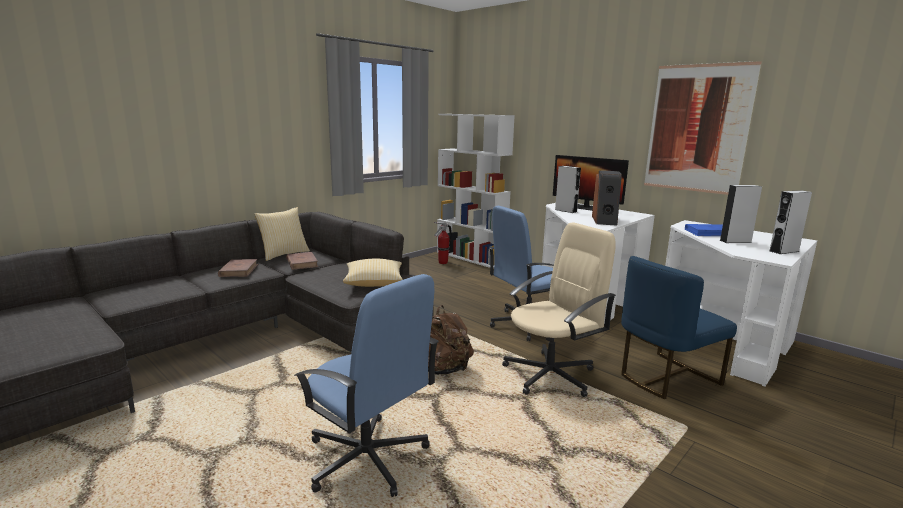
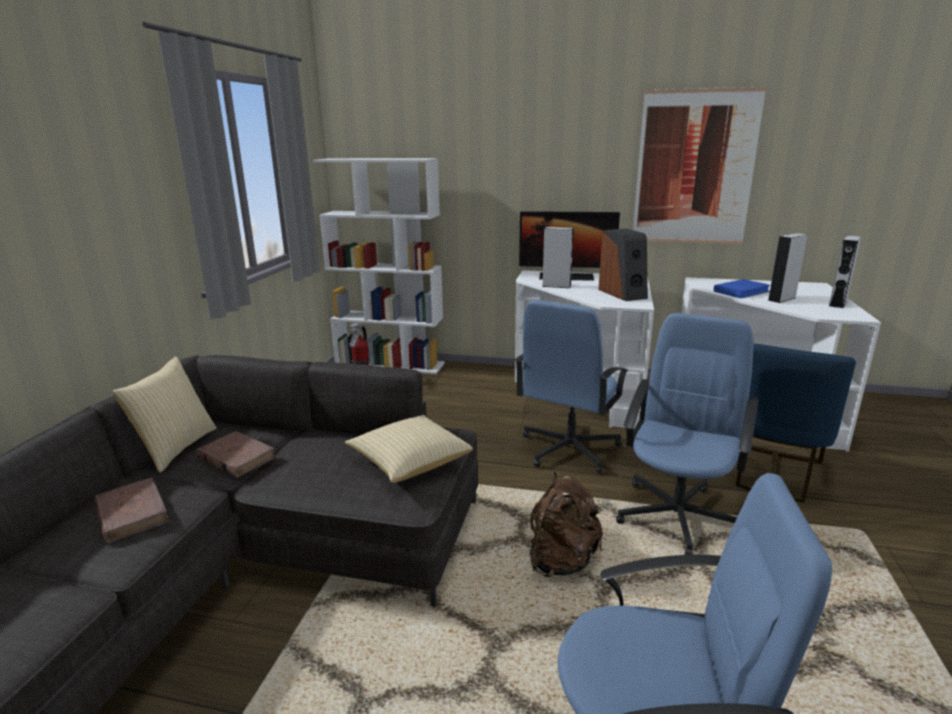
camera: 30 degrees left, 5 degrees up
(551, 375) = (677, 515): beige office chair -> blue office chair

